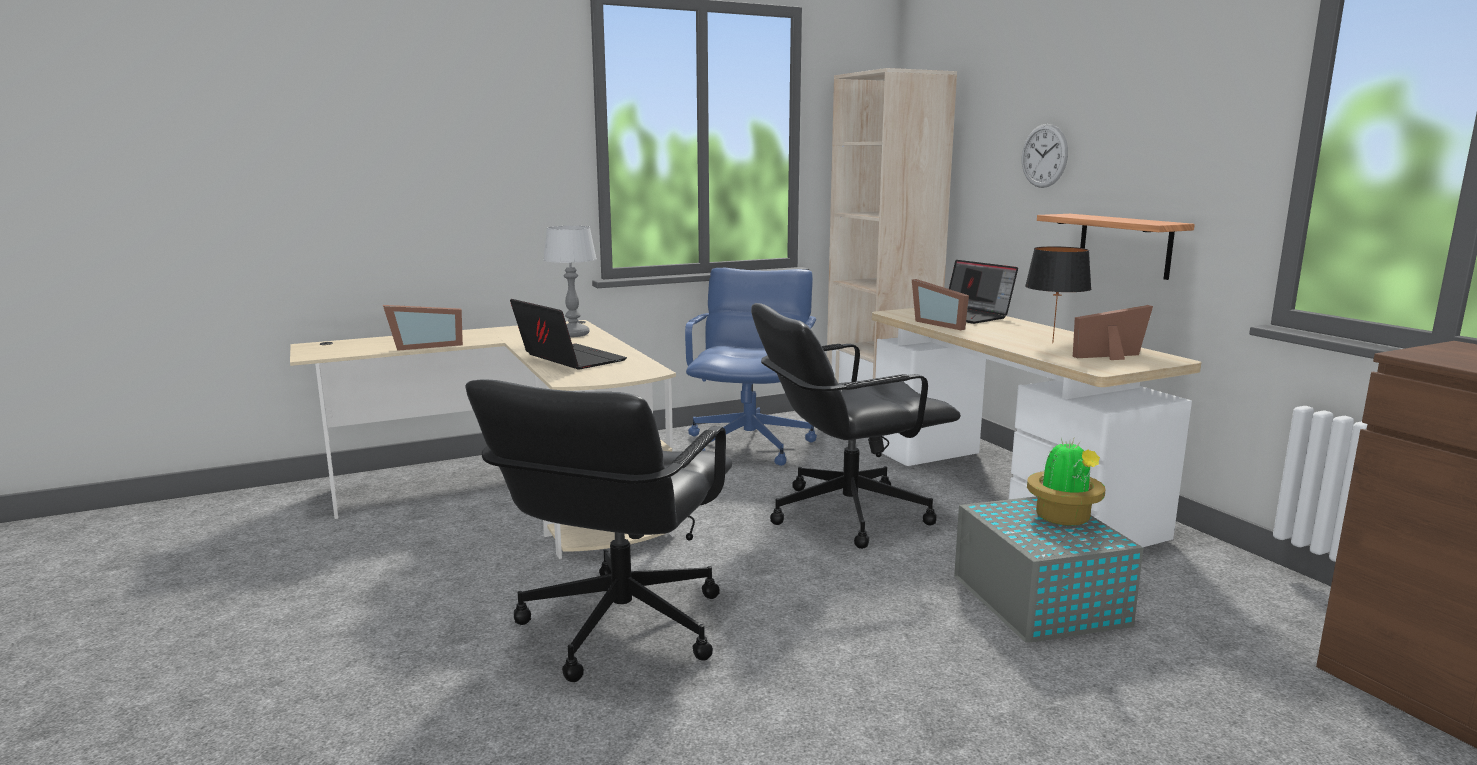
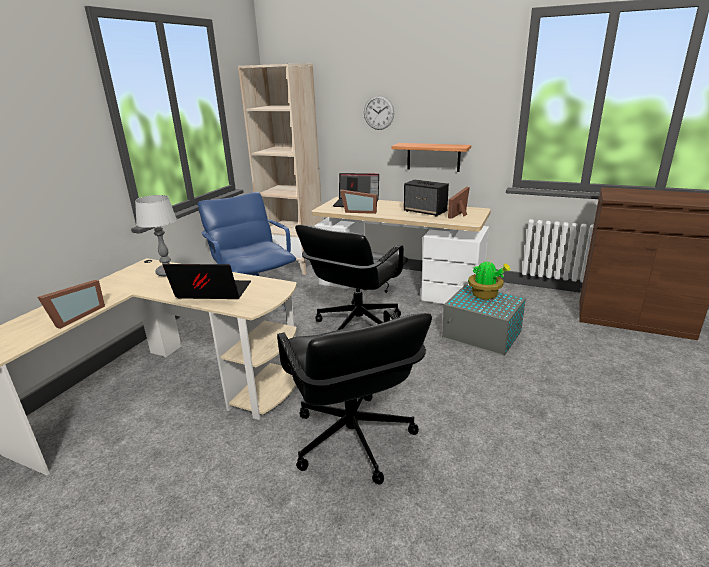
camera: 40 degrees left, 10 degrees up
(1053, 343) = (425, 212): black table lamp -> speaker

